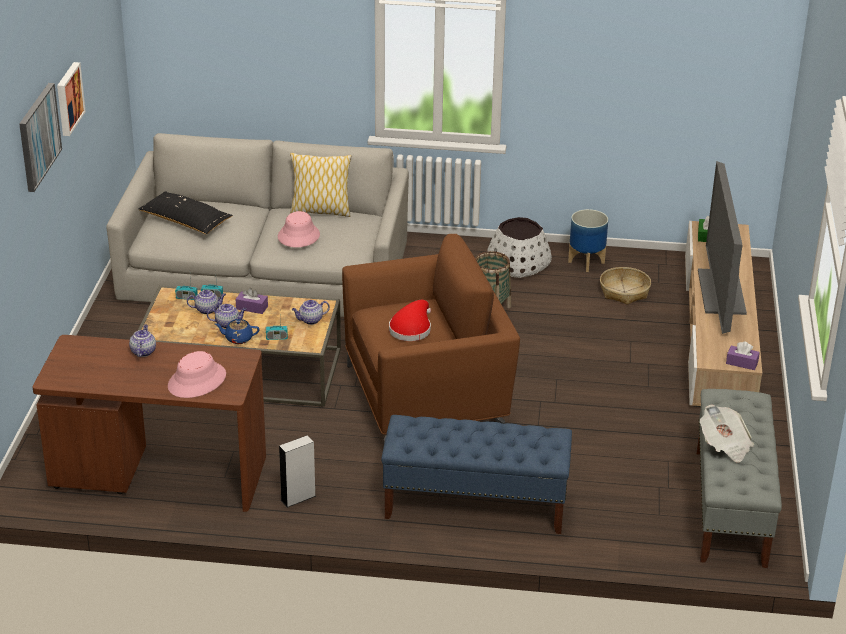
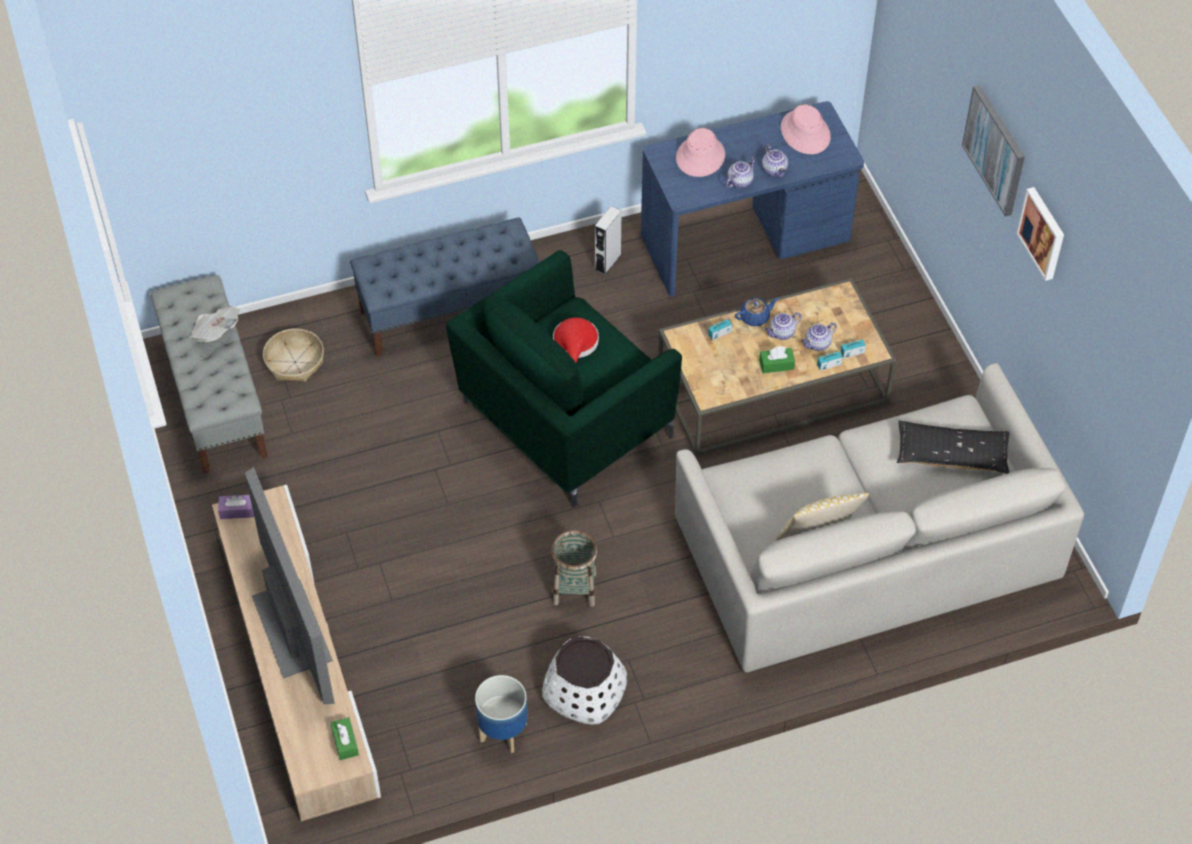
camera: 155 degrees right, 20 degrees up
(158, 474) = (745, 240): brown desk -> blue desk
(252, 308) = (776, 365): purple tissue box -> green tissue box
(298, 236) = (808, 479): pink hat -> pink hat (805, 132)
(310, 320) = (705, 370): teapot -> teapot (740, 181)
(427, 400) = (563, 420): brown armchair -> green armchair
(624, 292) = (432, 690): basket -> basket (294, 362)

